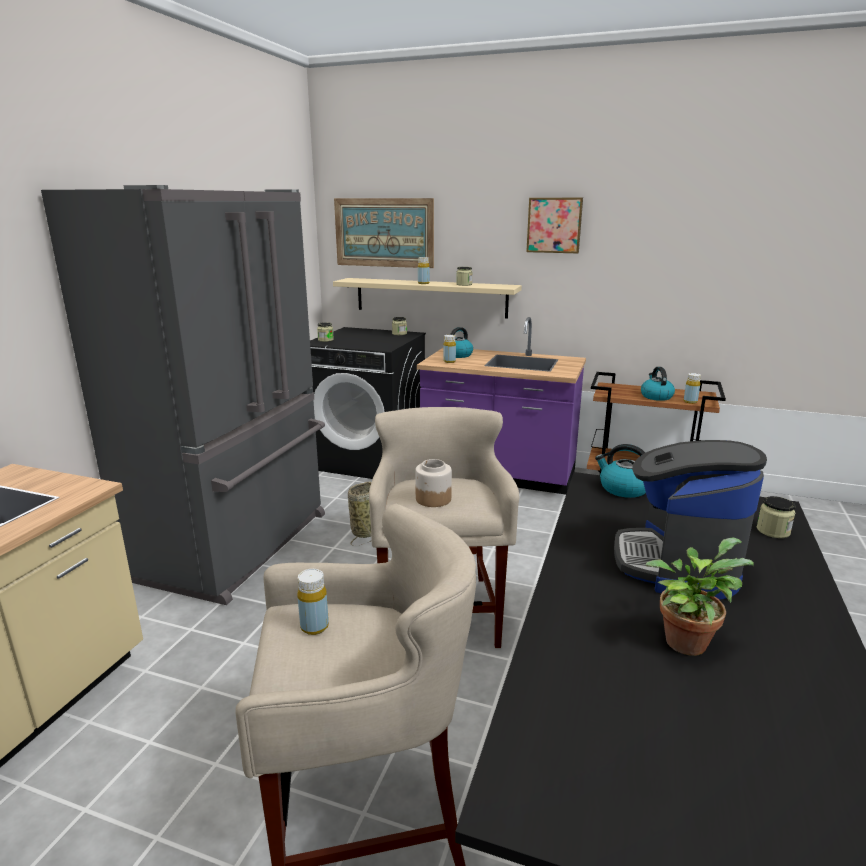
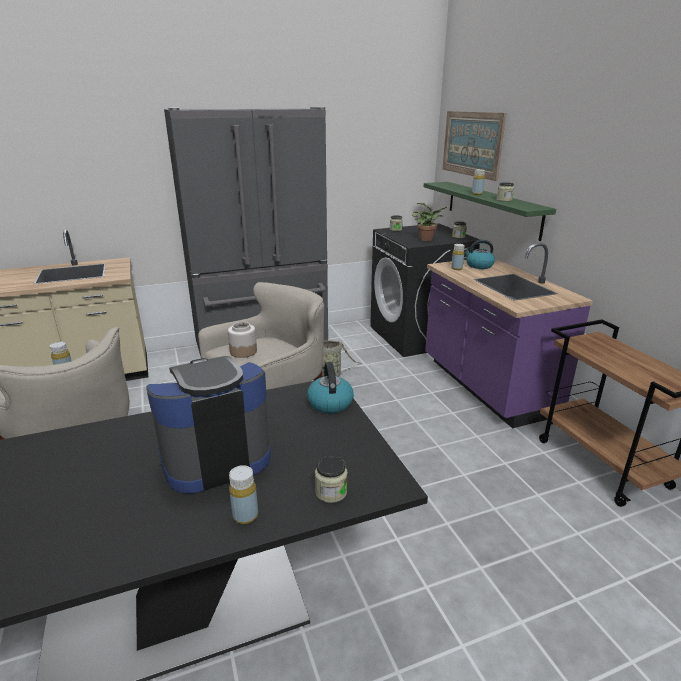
camera: 50 degrees right, 5 degrees up
(430, 297) = (492, 208): beige shelf -> green shelf
(554, 225) = (593, 147): picture -> none
(656, 396) = (622, 365): kettle -> none
(687, 639) = (102, 485): potted plant -> potted plant (427, 239)
(690, 401) = (649, 385): yellow bottle -> yellow bottle (245, 515)

